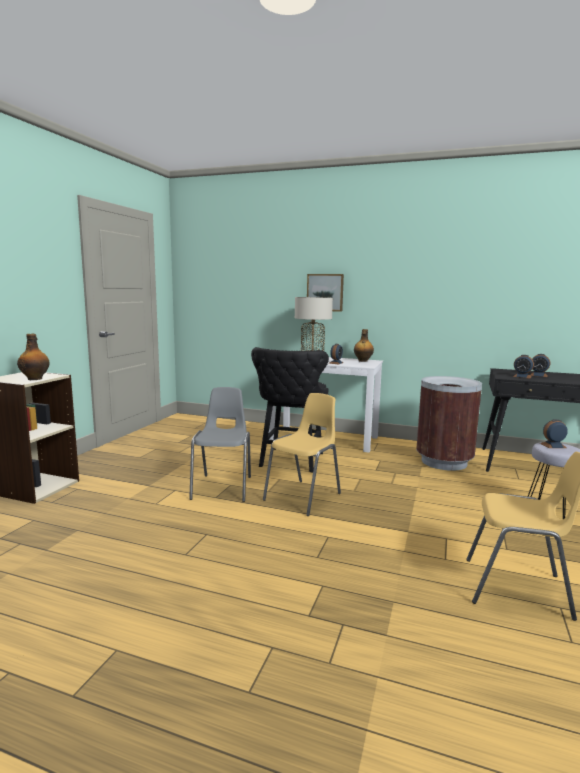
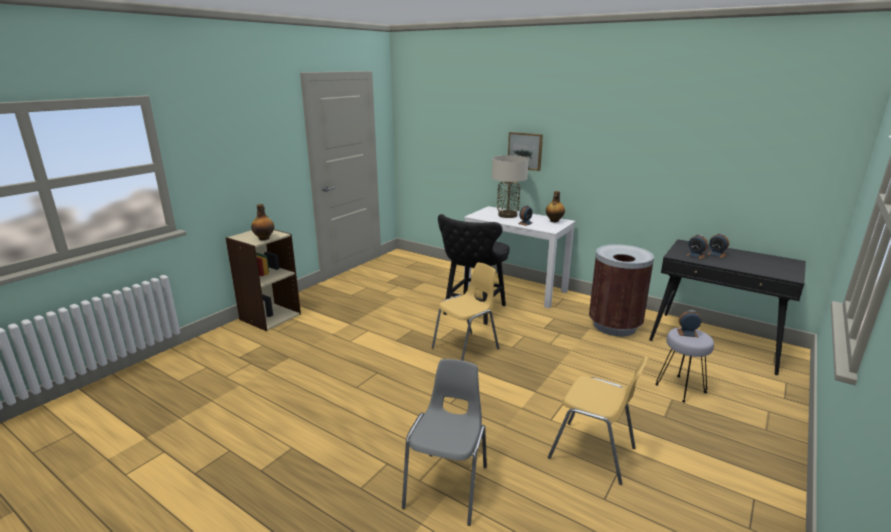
camera: 15 degrees right, 10 degrees up
(223, 487) = (405, 332): grey chair -> grey chair (448, 486)

